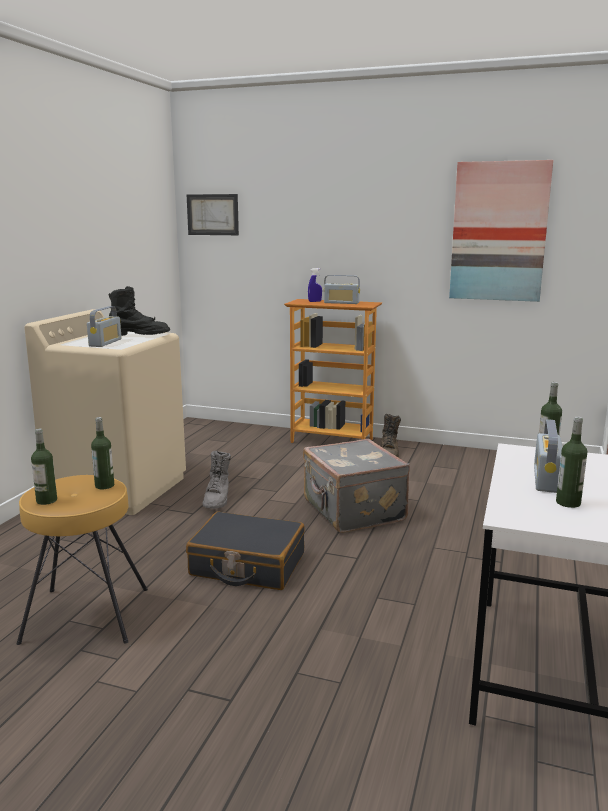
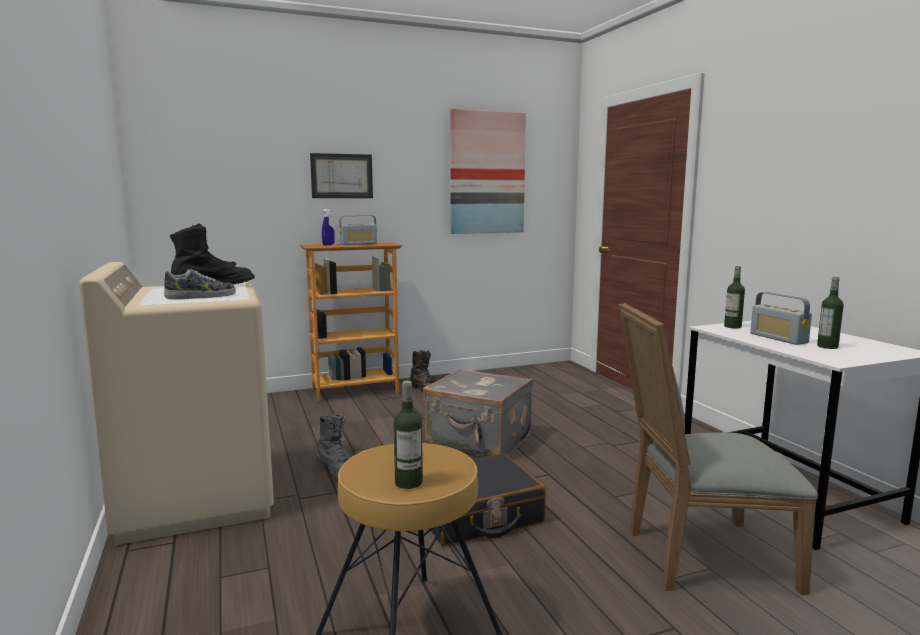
camera: 40 degrees left, 5 degrees down
(104, 485) = (429, 449): bottle -> none
(105, 343) = (201, 296): radio -> shoe
(212, 214) = (179, 151): picture -> picture (341, 176)
(349, 671) = (699, 557): none -> grey chair

